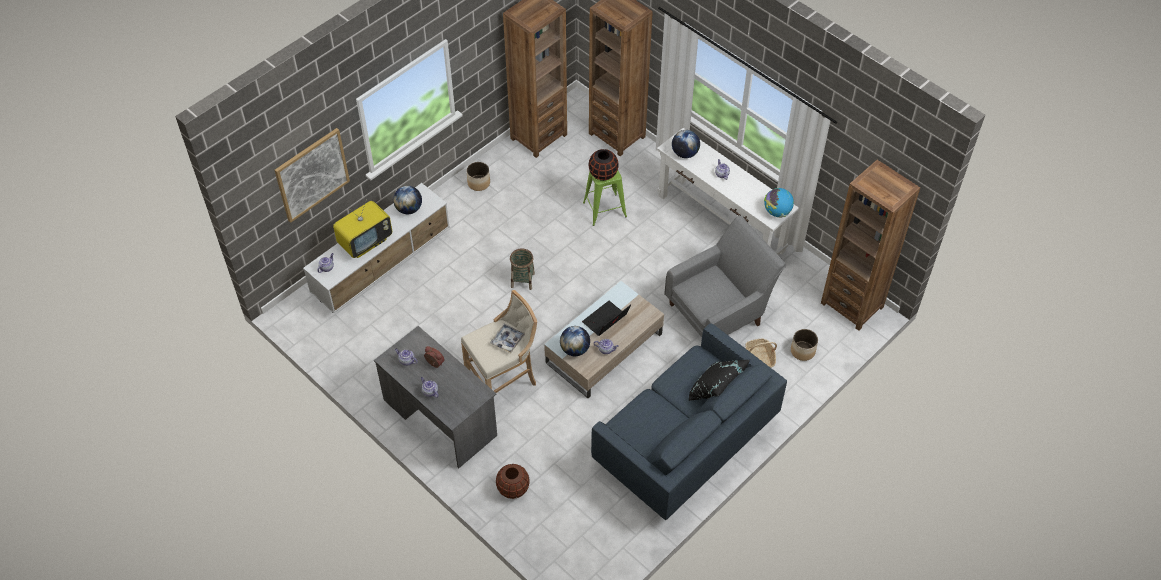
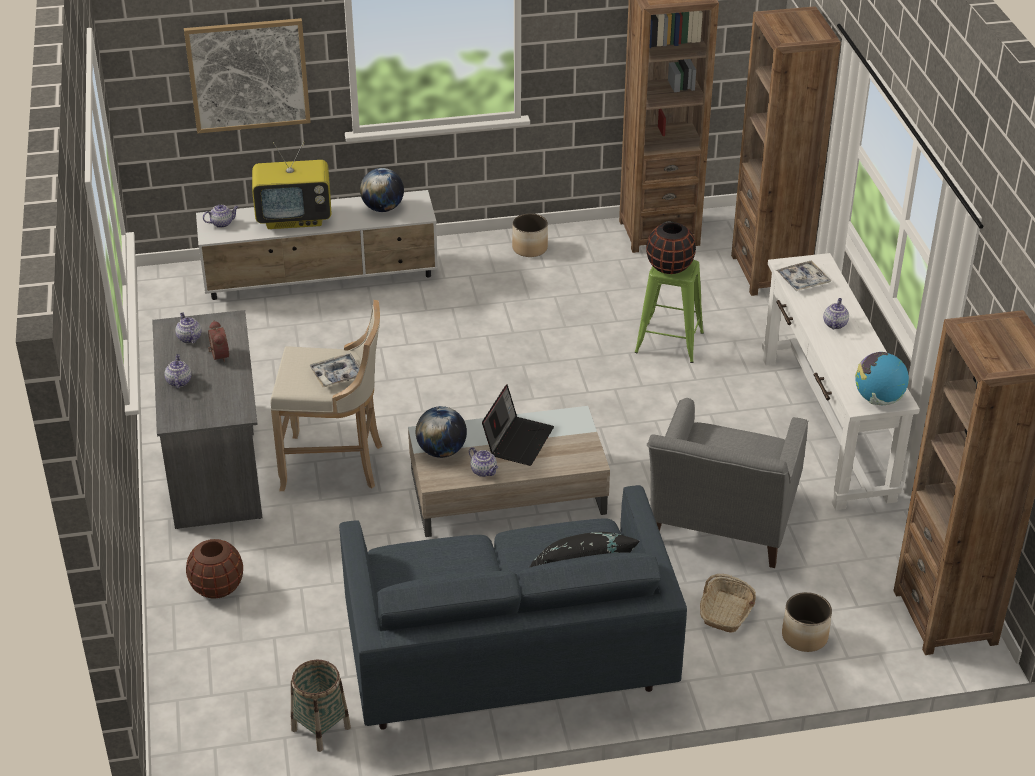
camera: 35 degrees right, 15 degrees down
(522, 280) = (478, 369): basket -> basket (321, 728)
(606, 321) = (518, 440): laptop -> laptop turned 120 degrees clockwise
(685, 153) = (803, 280): globe -> tray
(719, 311) = (721, 527): grey armchair -> grey armchair turned 105 degrees clockwise

